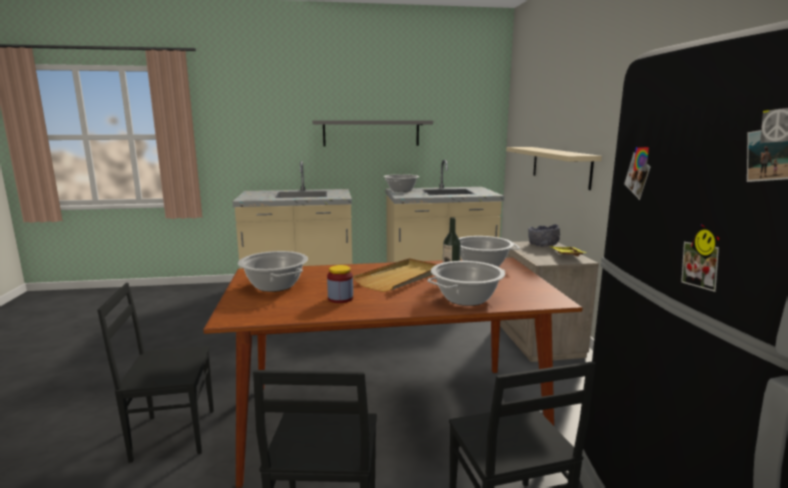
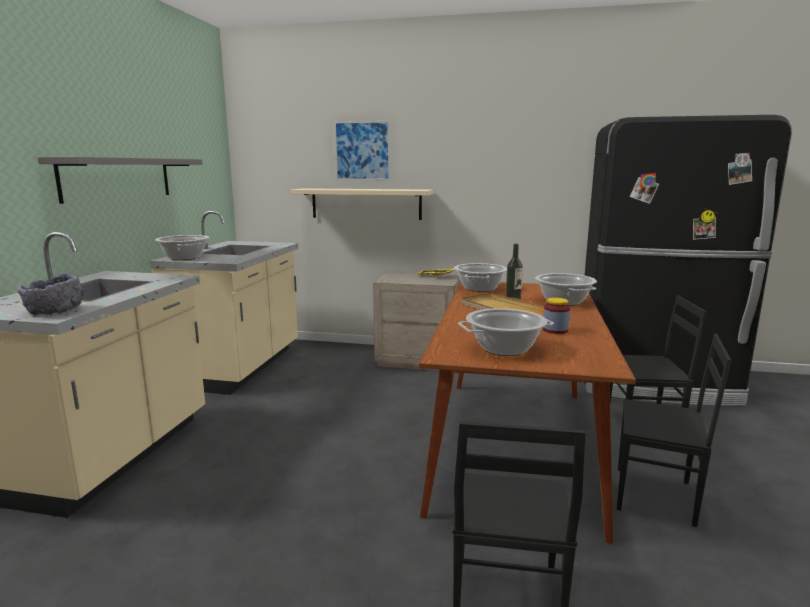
camera: 70 degrees left, 0 degrees up
(543, 245) = (398, 275): grey bowl -> grey bowl (55, 311)
(563, 110) = (362, 151): none -> picture

